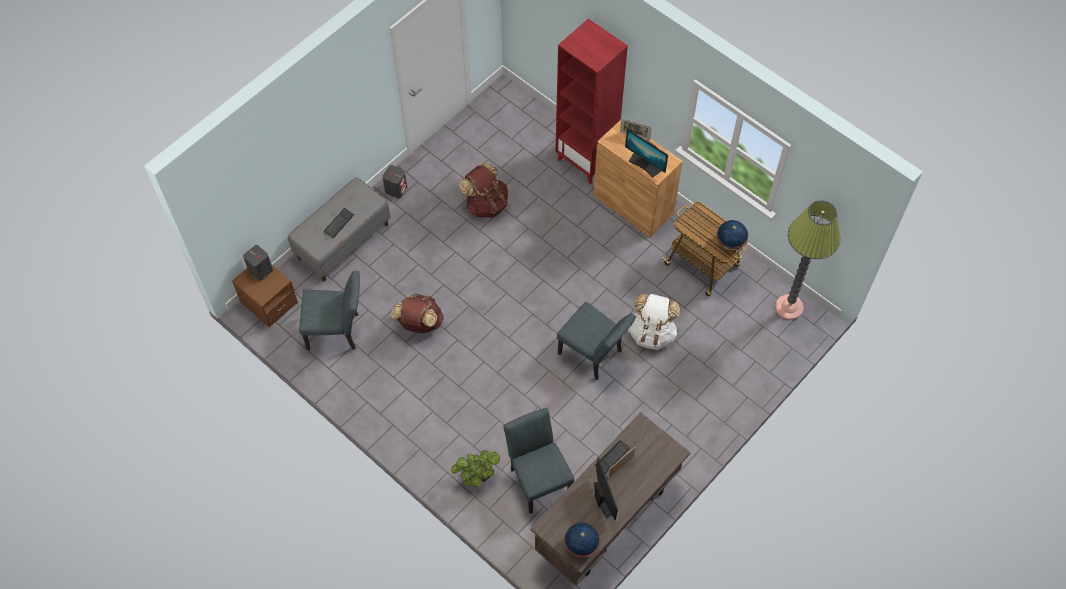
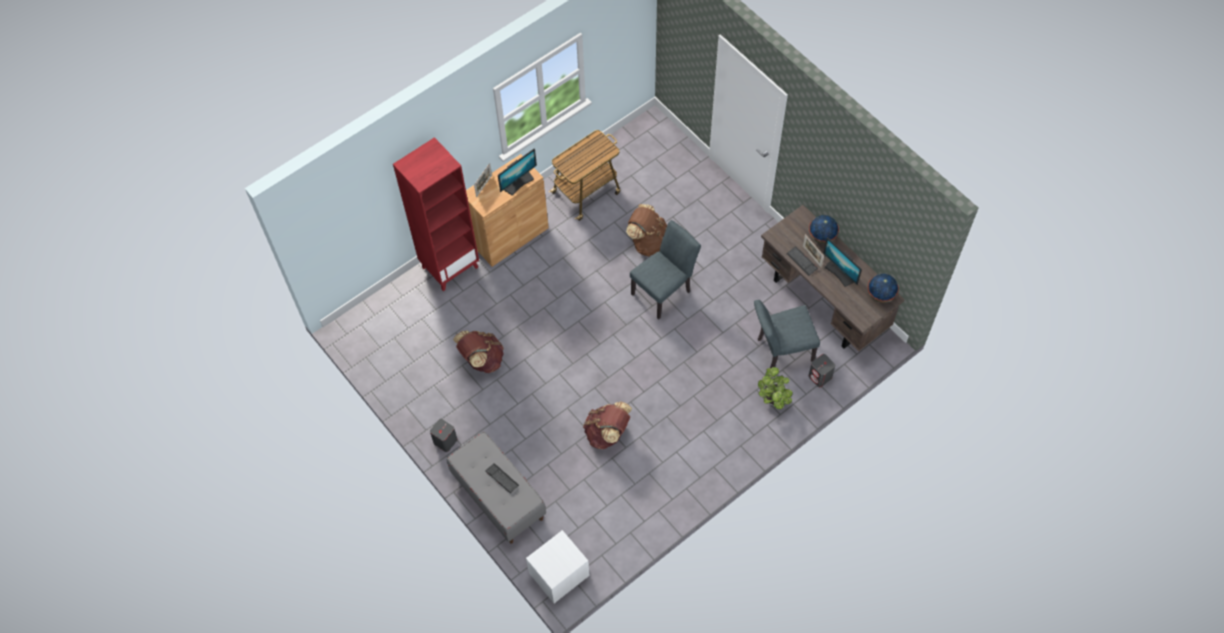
camera: 80 degrees left, 0 degrees up
(260, 270) = (544, 559): grey speaker -> grey speaker (820, 377)
(269, 302) = (559, 574): brown nightstand -> white nightstand
(338, 331) = (604, 509): grey chair -> none
(604, 499) = (840, 273): monitor -> monitor turned 120 degrees counterclockwise
(651, 333) = (649, 242): white backpack -> brown backpack
(730, 243) = (600, 144): globe -> globe (822, 237)
(789, 307) = (640, 136): floor lamp -> none

